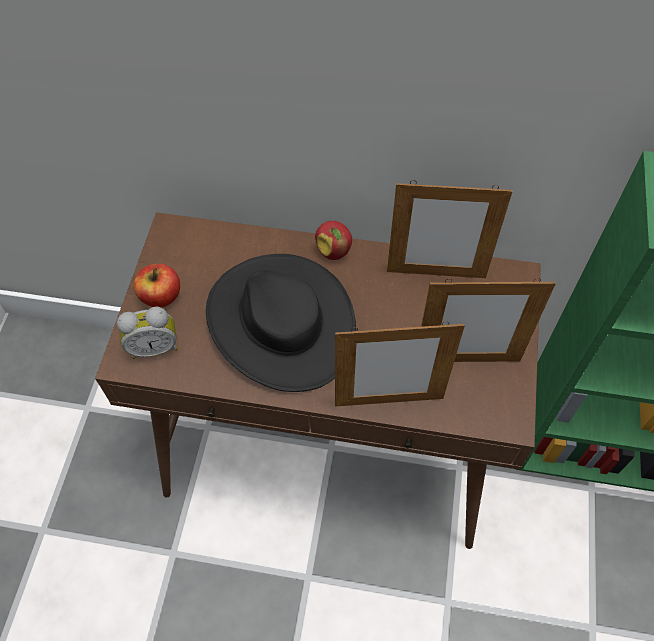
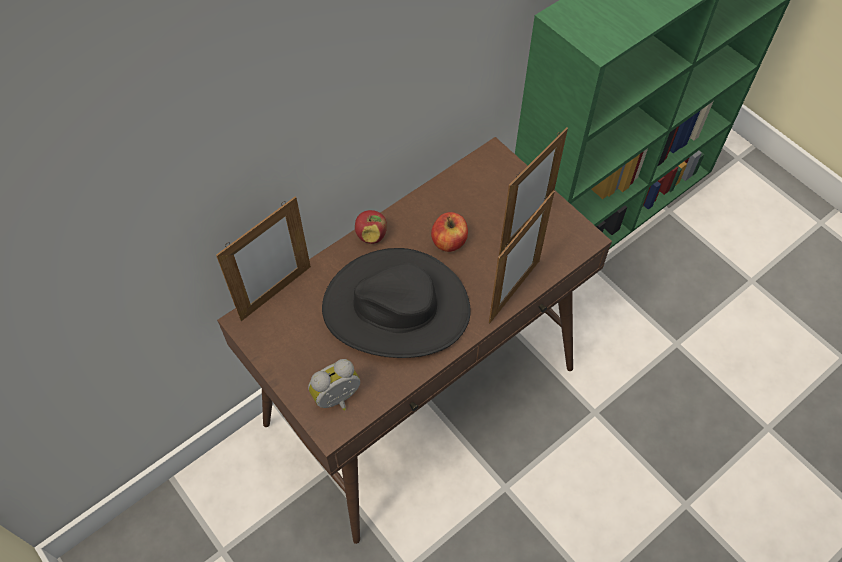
camera: 50 degrees left, 0 degrees up
(154, 346) = (338, 399): alarm clock -> alarm clock turned 150 degrees counterclockwise
(161, 296) = (299, 367): apple -> apple (449, 241)
(436, 274) = (448, 194): picture frame -> picture frame (276, 293)

